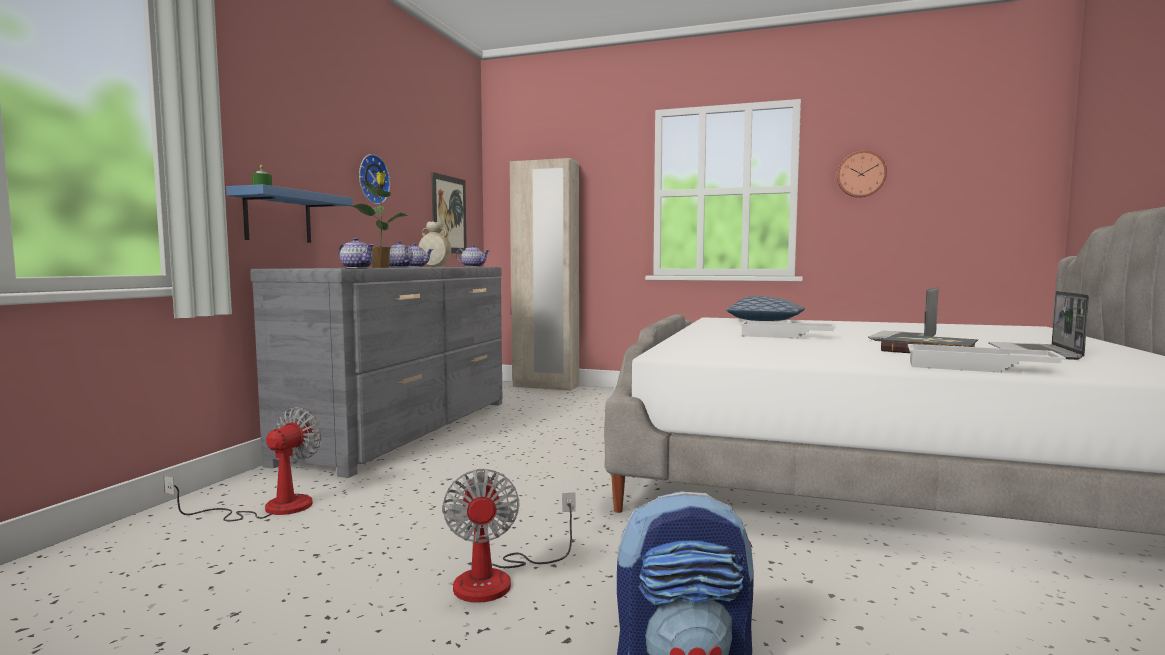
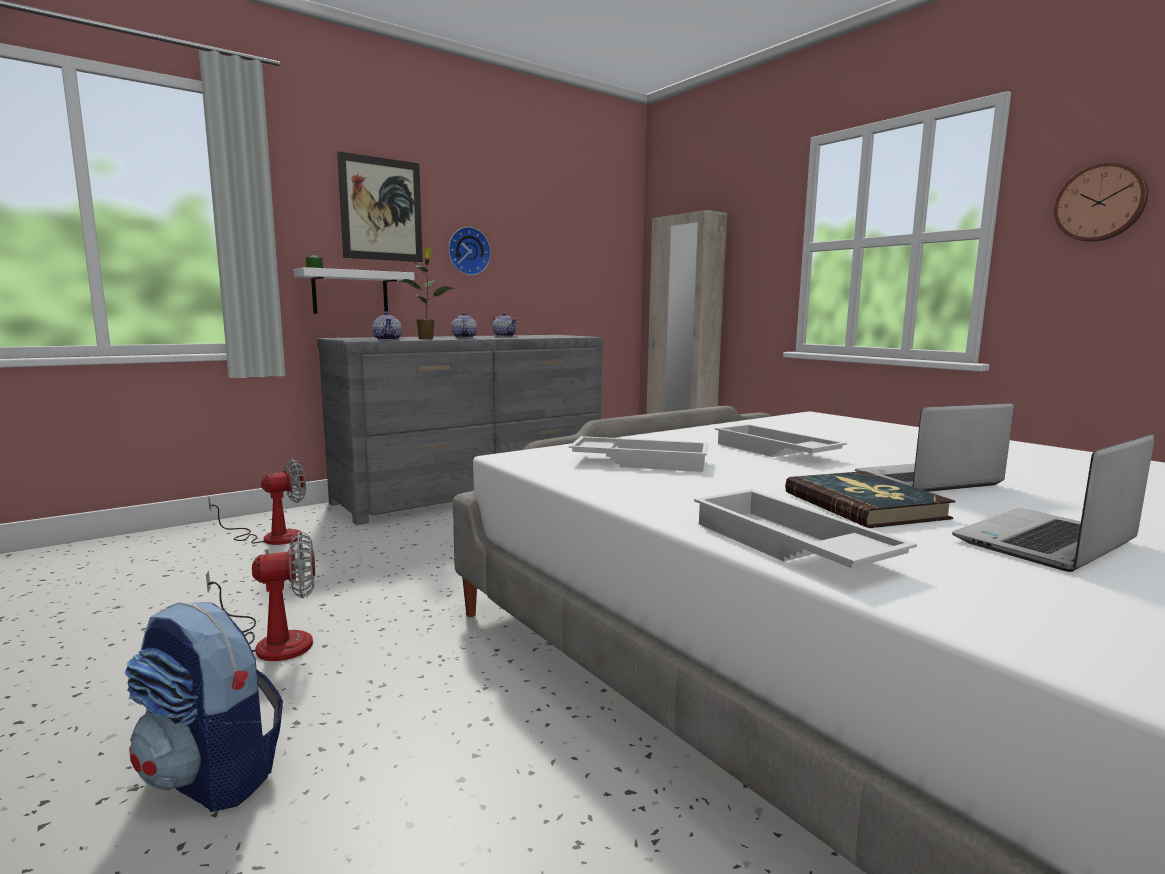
camera: 35 degrees right, 5 degrees up
(278, 217) = (350, 292): blue shelf -> white shelf
(434, 266) = (538, 335): beige vase -> none
(449, 214) = (583, 280): picture -> picture (381, 209)
(473, 266) = (570, 336): teapot -> none
(499, 578) = (272, 641): fan -> fan turned 135 degrees counterclockwise
(749, 348) = (641, 462): none -> white tray
(766, 320) = (868, 425): pillow -> none

